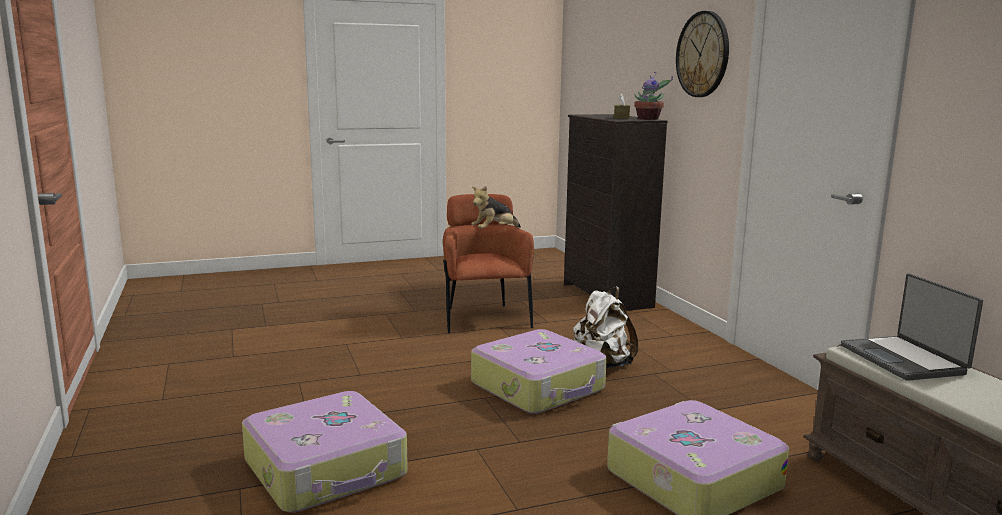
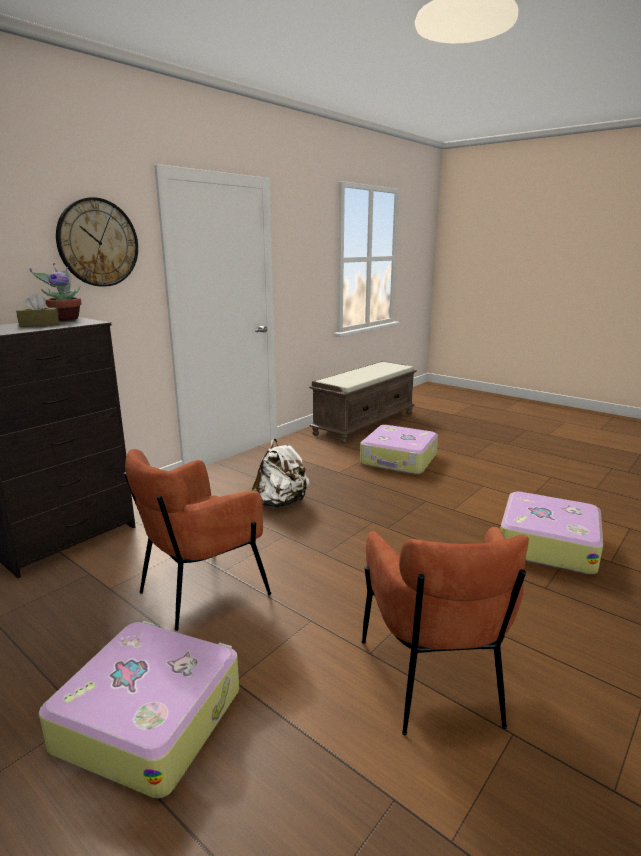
camera: 120 degrees left, 5 degrees up
(295, 352) = (436, 680): none -> brown armchair
(494, 231) = (199, 477): plush toy -> none
(539, 387) = (345, 514): suitcase -> suitcase (150, 716)
(904, 359) = (345, 379): laptop -> none

